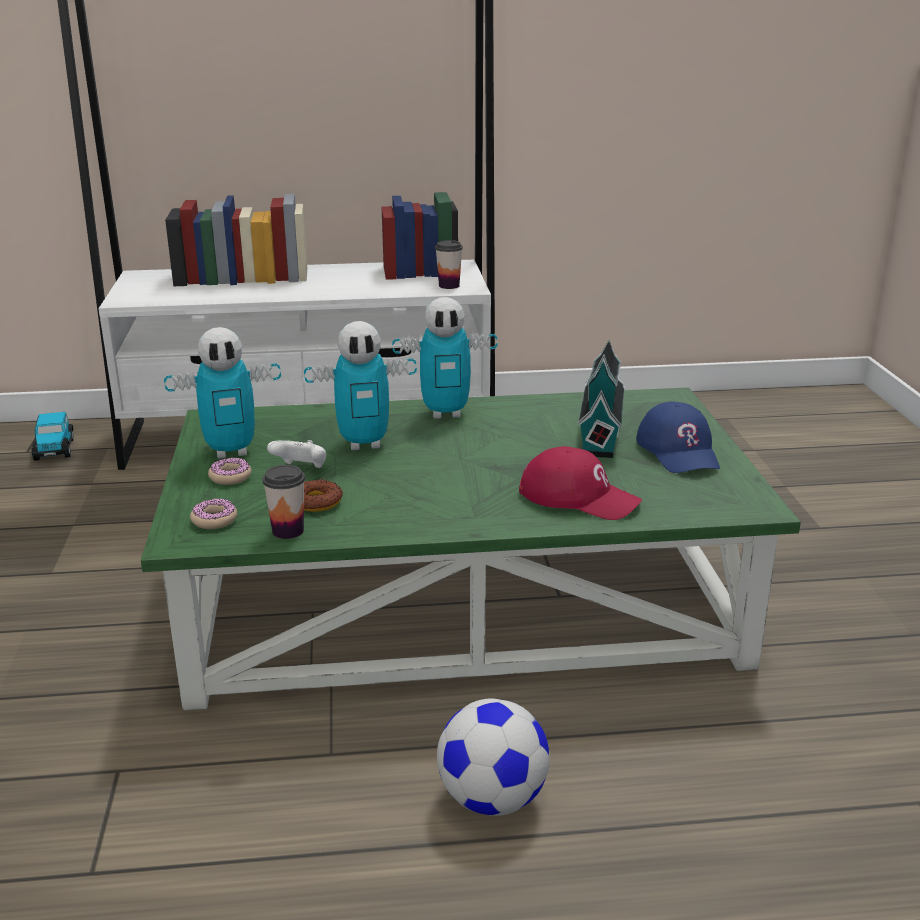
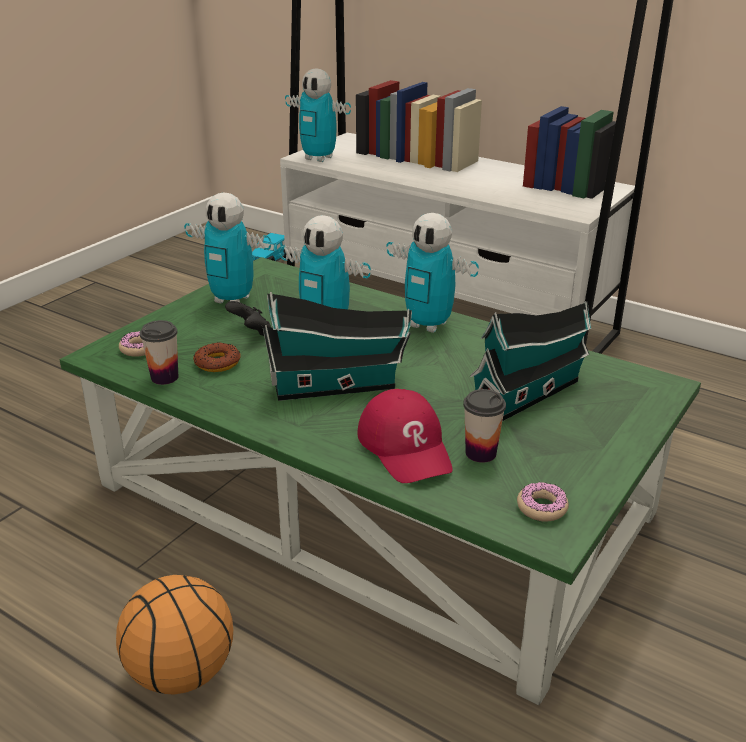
camera: 40 degrees right, 5 degrees up
(144, 299) = (319, 158): none -> toy robot
(230, 477) = (200, 320): donut -> donut (542, 507)
(301, 469) = (251, 332): white game controller -> black game controller
(449, 286) = (565, 206): cup -> cup (480, 453)
(455, 479) = (339, 386): none -> toy house
(492, 799) = (180, 672): football -> basketball
(679, 451) = (573, 443): blue cap -> none

